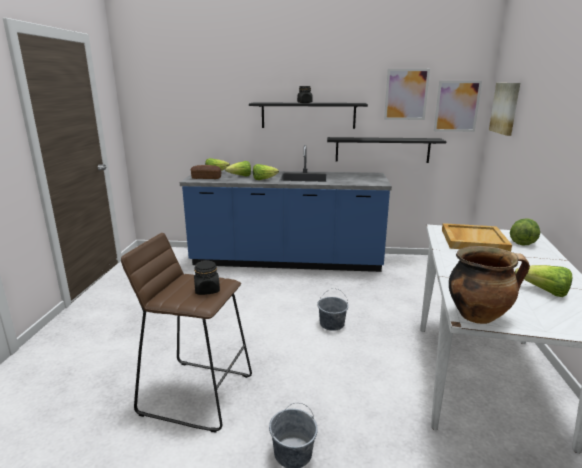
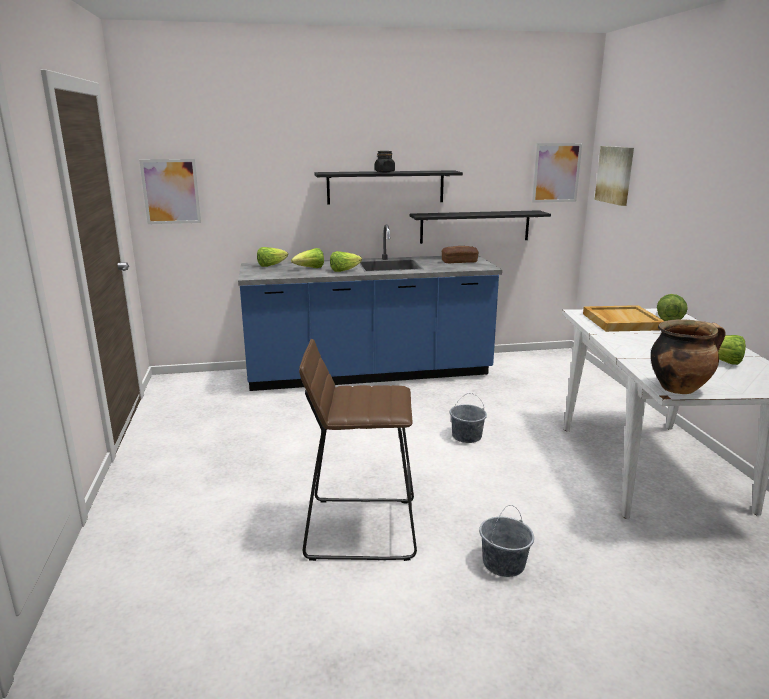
camera: 15 degrees left, 0 degrees up
(206, 178) = (268, 273): bread -> bread (459, 262)
(207, 290) = (385, 399): black jar -> none
(406, 94) = (500, 159): picture -> picture (171, 191)

